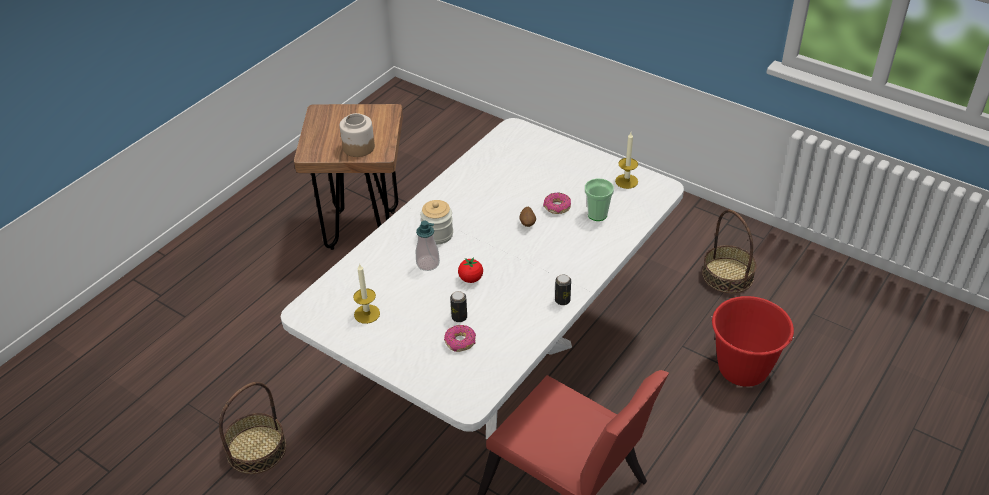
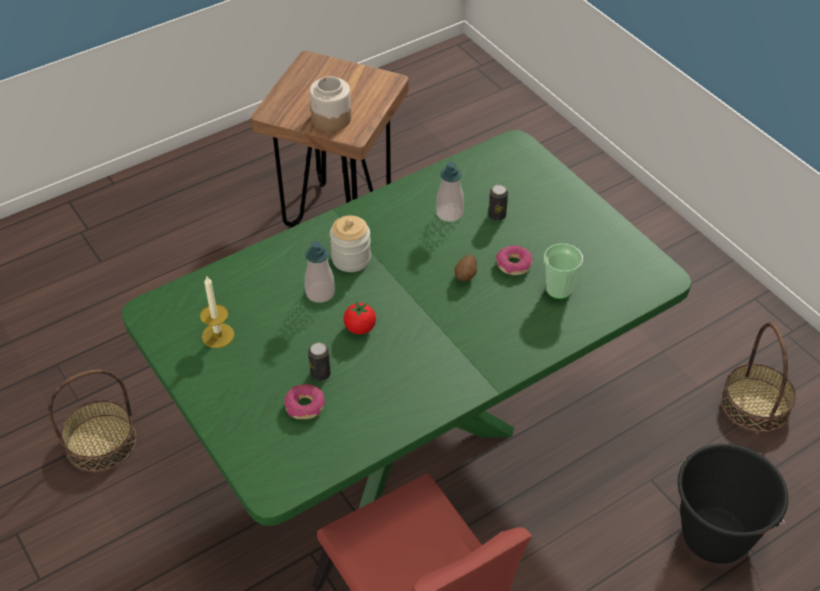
camera: 20 degrees right, 5 degrees up
(492, 185) = (449, 213): none -> soap dispenser
(496, 369) = (409, 435): white dining table -> green dining table
(562, 300) = (455, 391): can -> can (497, 215)
(626, 181) = (620, 255): candle -> none
(743, 369) = (714, 536): red bucket -> black bucket

